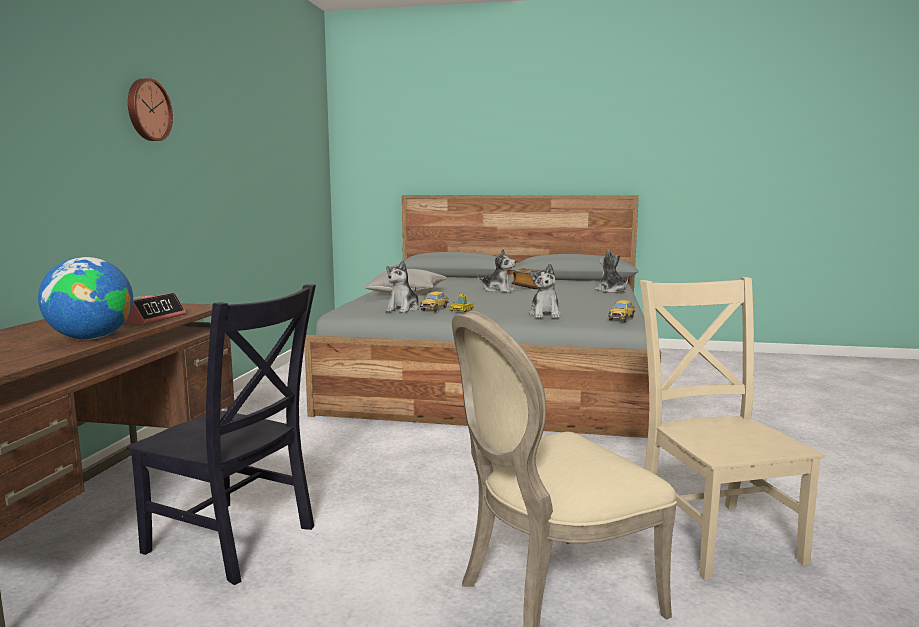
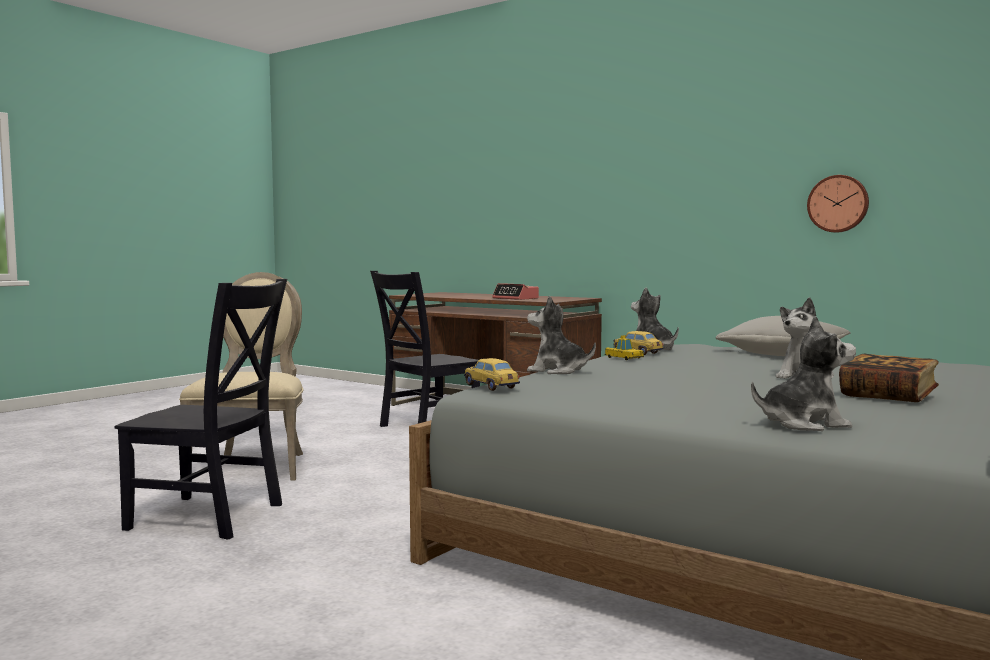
camera: 115 degrees right, 5 degrees down
(90, 338) = (465, 297): globe -> none
(147, 110) = (657, 148): wall clock -> wall clock (838, 204)
(714, 535) = (211, 517): beige chair -> black chair

